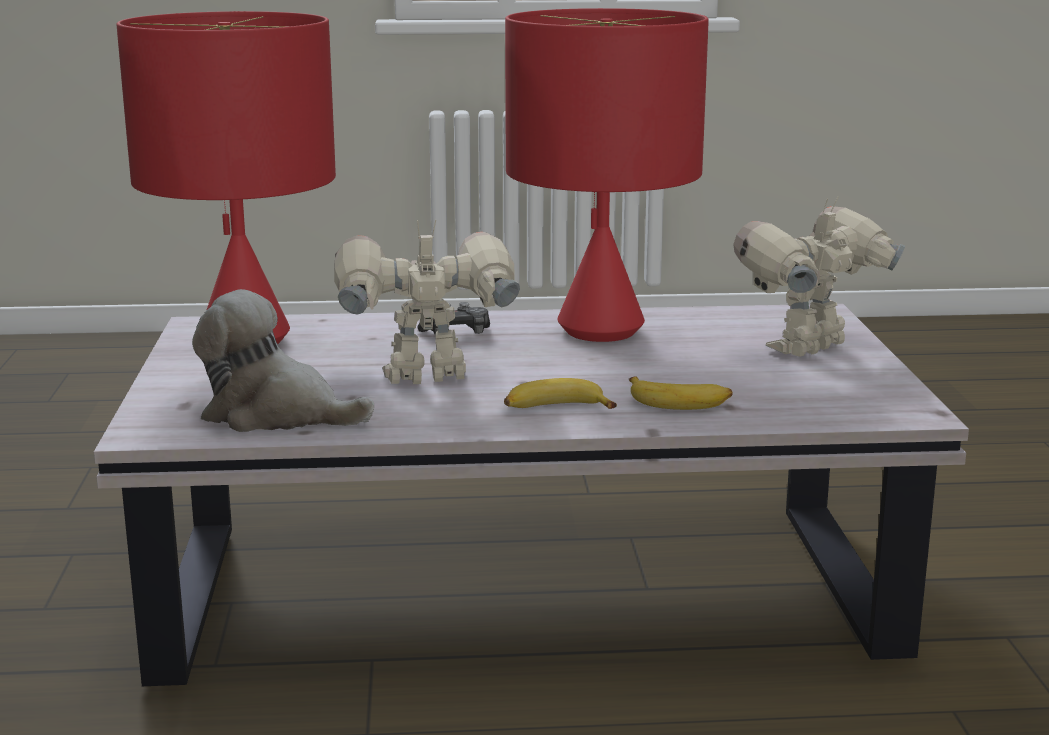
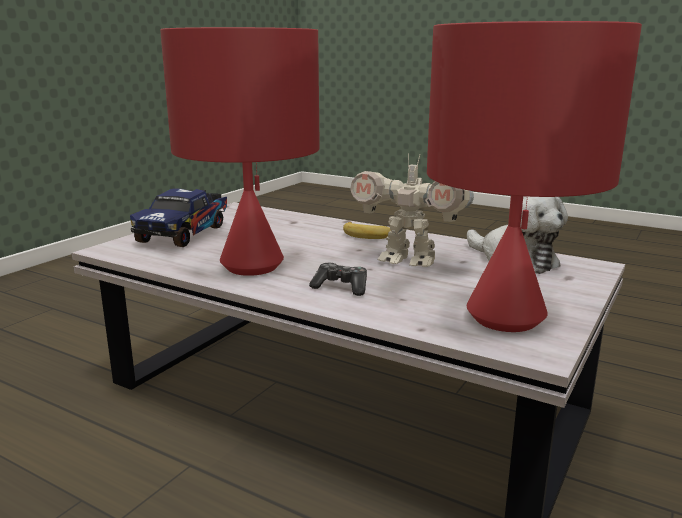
camera: 145 degrees left, 0 degrees up
(679, 402) = (309, 227): banana -> none
(811, 349) = (185, 233): toy robot -> toy truck

